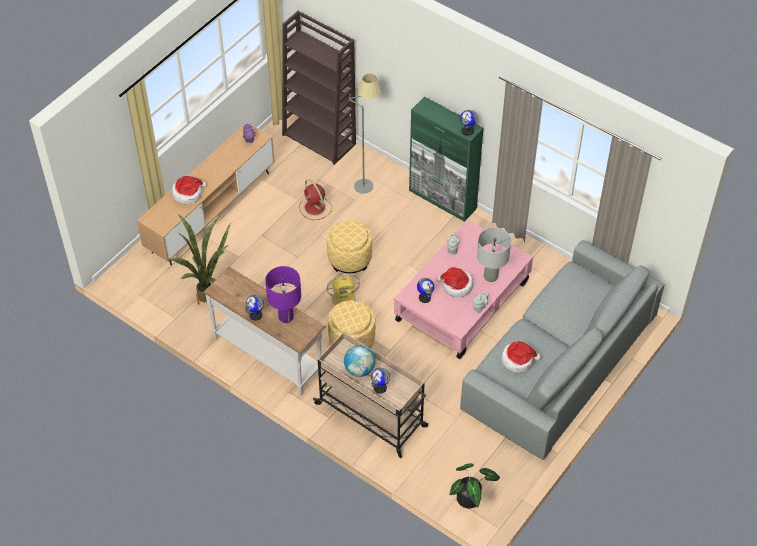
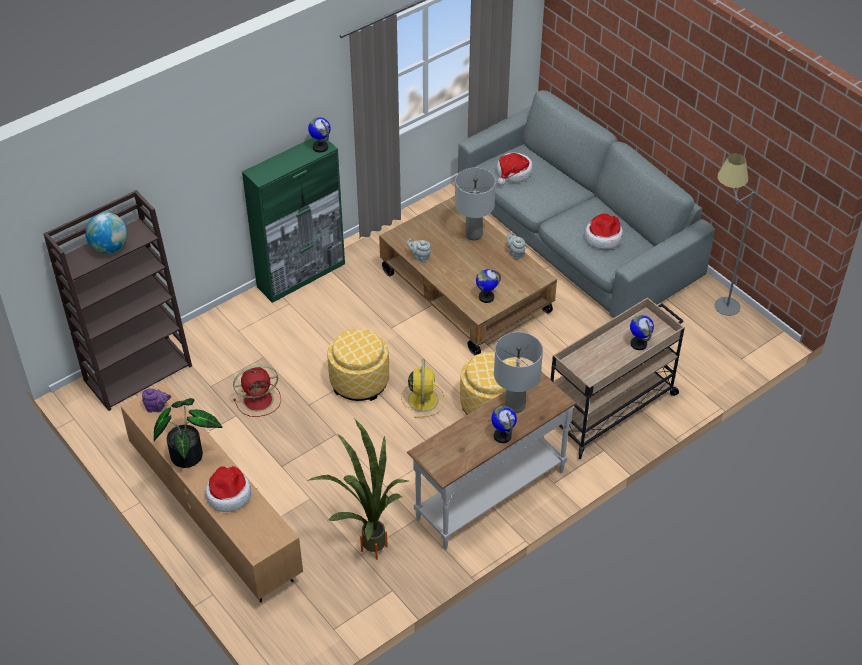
camera: 75 degrees left, 5 degrees down
(286, 317) = (514, 405): purple table lamp -> grey table lamp
(359, 369) = (607, 357): globe -> globe (110, 247)
(366, 179) = (234, 339): grey floor lamp -> grey floor lamp (716, 301)
(456, 286) = (477, 266): hat -> hat (513, 173)
(463, 301) = (466, 292): pink coffee table -> brown coffee table
(471, 499) = (742, 344): potted plant -> potted plant (189, 453)

